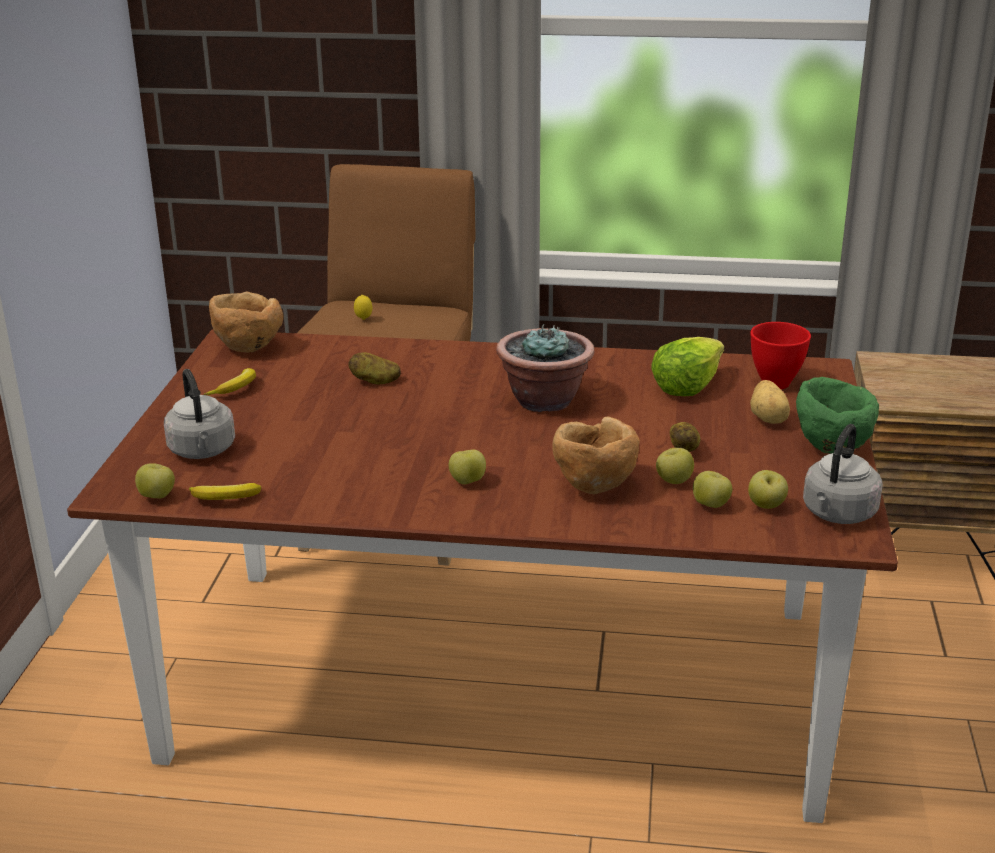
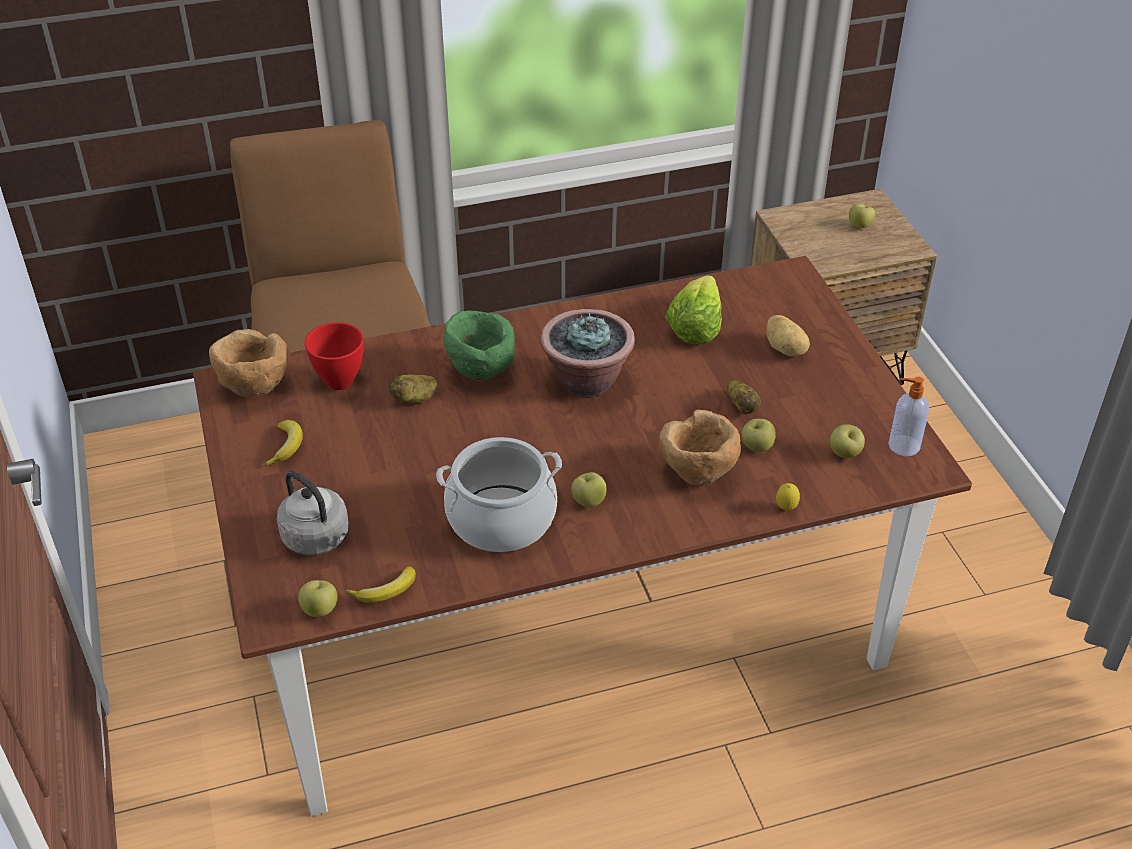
camera: 25 degrees left, 15 degrees up
(363, 319) = (321, 305): lemon -> lemon (786, 508)
(374, 475) = (501, 519): none -> cooking pot
(711, 505) = (802, 466): apple -> apple (860, 226)
(776, 384) = (766, 304): red bowl -> red bowl (340, 382)
(832, 447) = (855, 369): green bowl -> green bowl (481, 370)
(837, 514) = (902, 445): grey kettle -> soap dispenser

